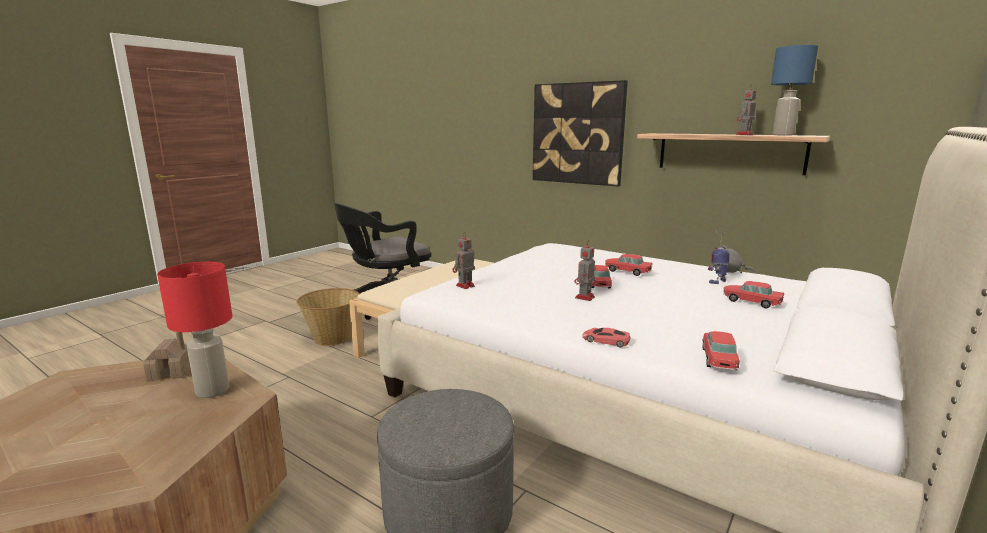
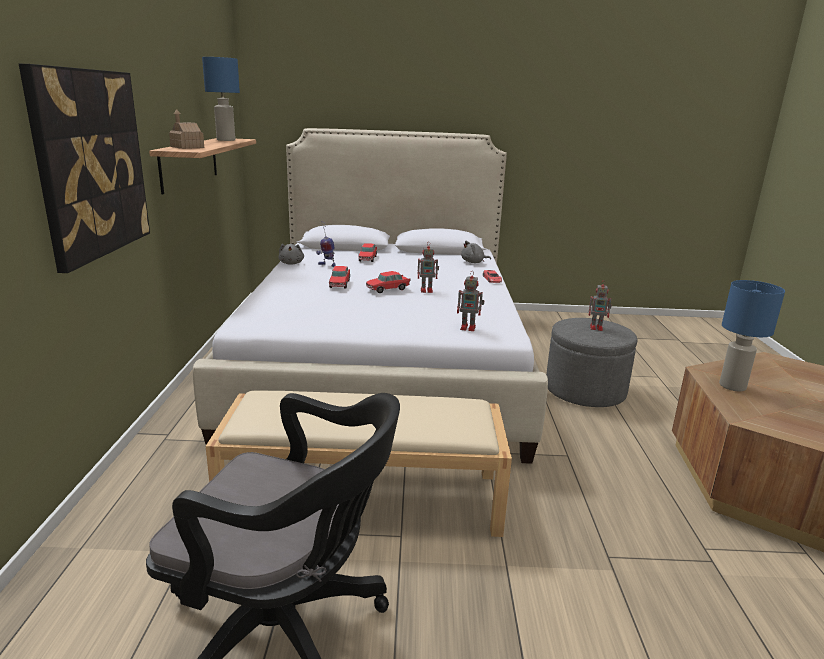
camera: 125 degrees left, 5 degrees up
(171, 372) = (771, 417): toy house -> toy house (187, 147)
(213, 391) = (732, 386): red table lamp -> blue table lamp
(332, 337) = (486, 601): basket -> none
(718, 359) = (473, 262): toy car -> grey plush toy
(744, 134) = (221, 142): toy robot -> toy robot (597, 328)

